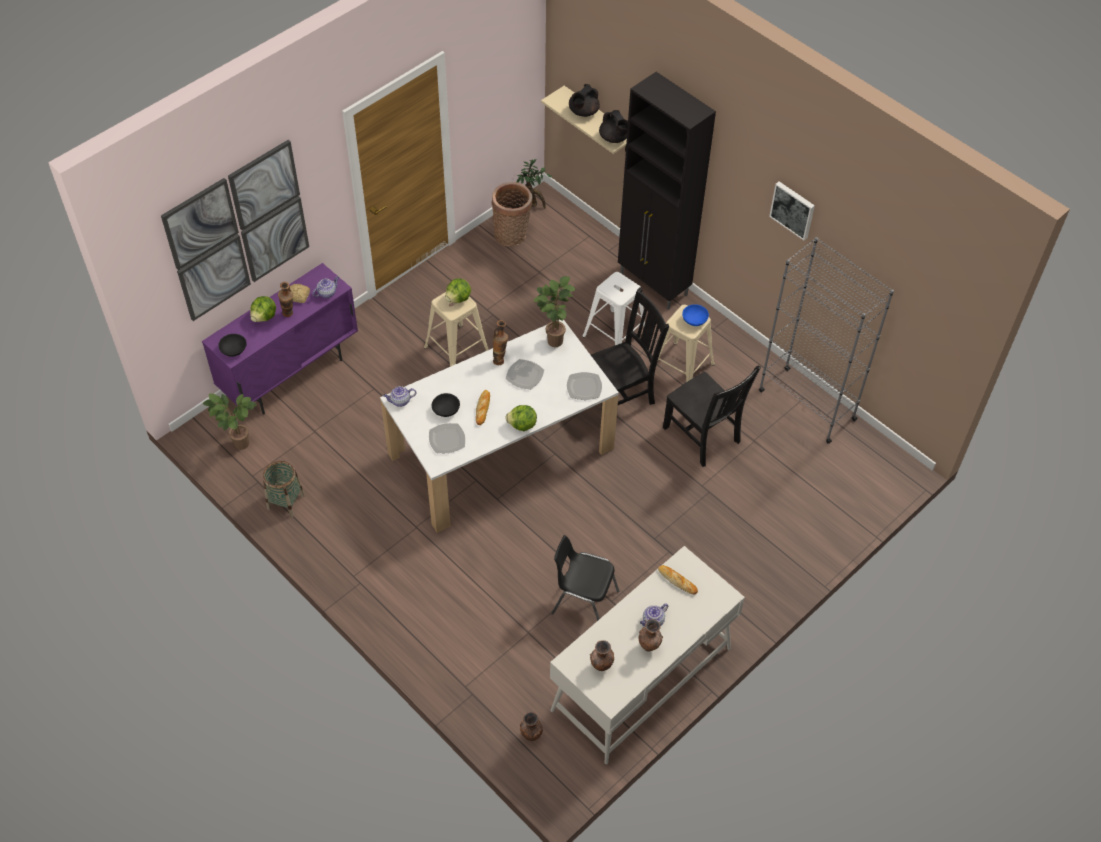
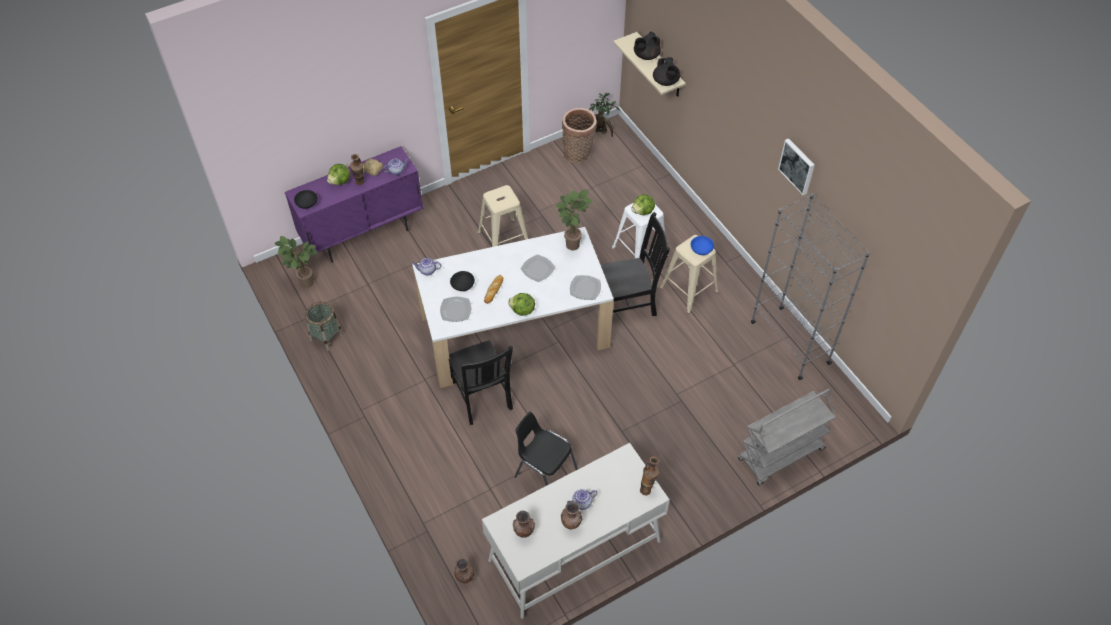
camera: 15 degrees right, 0 degrees up
(238, 231) = (321, 104): picture -> none
(458, 298) = (506, 195): lettuce -> lettuce (643, 211)
(500, 359) = (521, 251): vase -> vase (647, 488)
(654, 285) = (685, 215): black cabinet -> none
(677, 581) = (614, 472): bread -> none
(703, 436) = (690, 352): black chair -> black chair (482, 397)
(831, 529) = (780, 455): none -> grey cart

